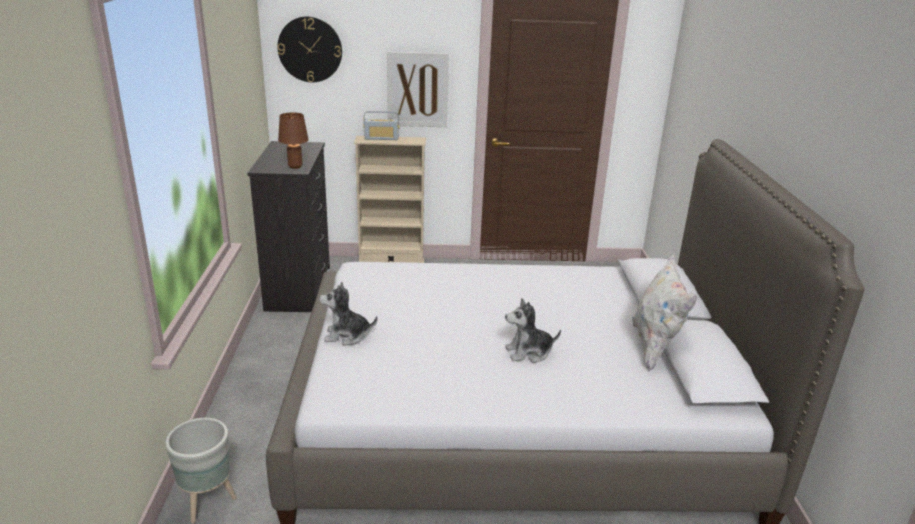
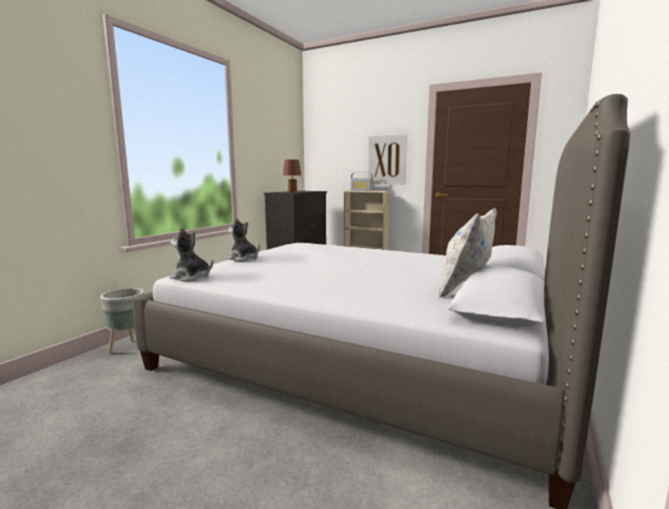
camera: 30 degrees right, 15 degrees down
(310, 49) = (327, 138): wall clock -> none
(529, 352) = (349, 277): plush toy -> plush toy (191, 277)

